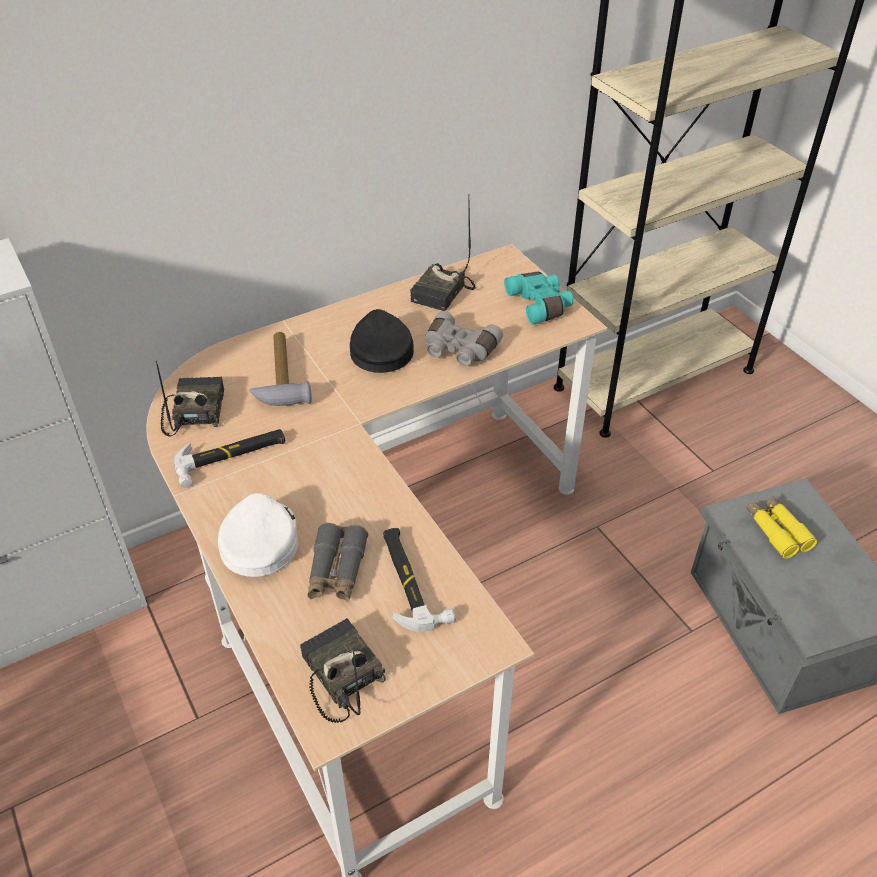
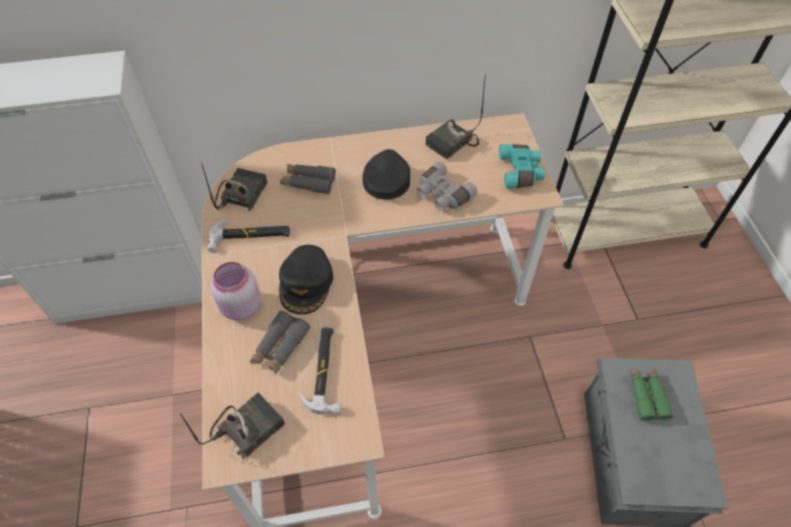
camera: 20 degrees right, 10 degrees up
(259, 540) = (240, 307): white cap -> pink jar
(279, 376) = (308, 182): hammer -> grey binoculars
(335, 490) = (306, 283): none -> black cap
(339, 675) = (247, 427): radio -> radio turned 60 degrees clockwise
(777, 531) = (647, 396): yellow binoculars -> green binoculars

